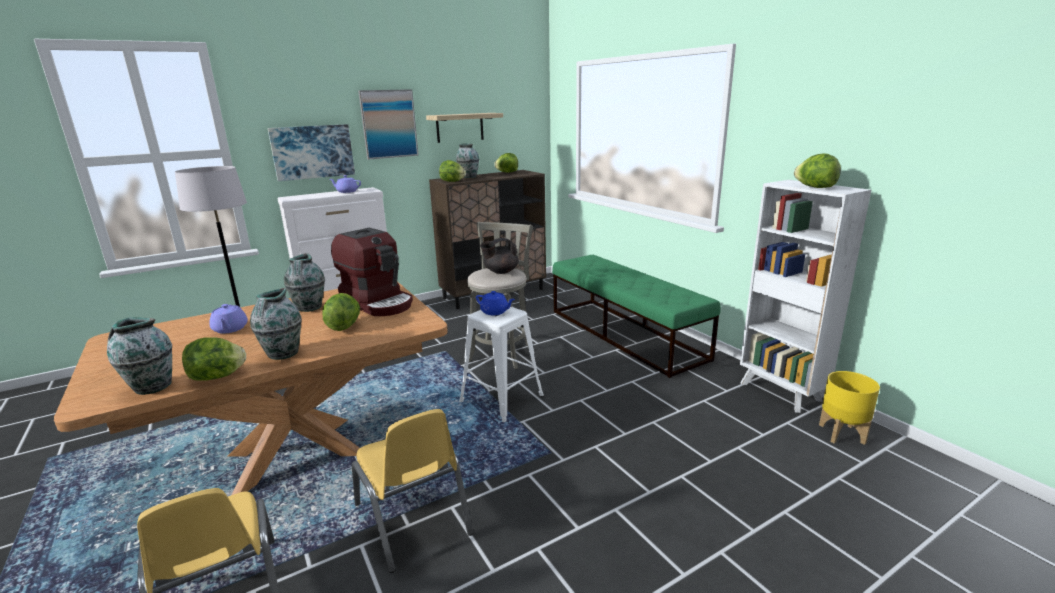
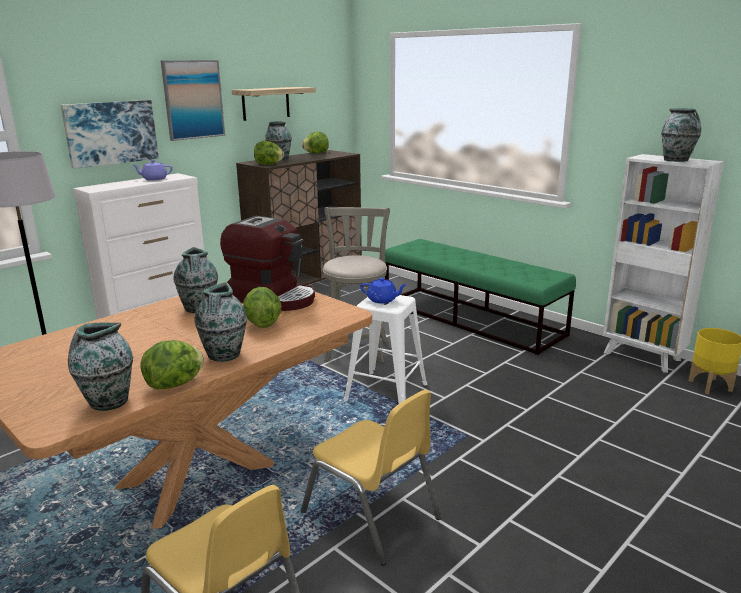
camera: 15 degrees left, 0 degrees up
(230, 329) = (129, 338): purple teapot -> none
(500, 272) = (358, 260): black teapot -> none
(815, 187) = (676, 160): lettuce -> vase

